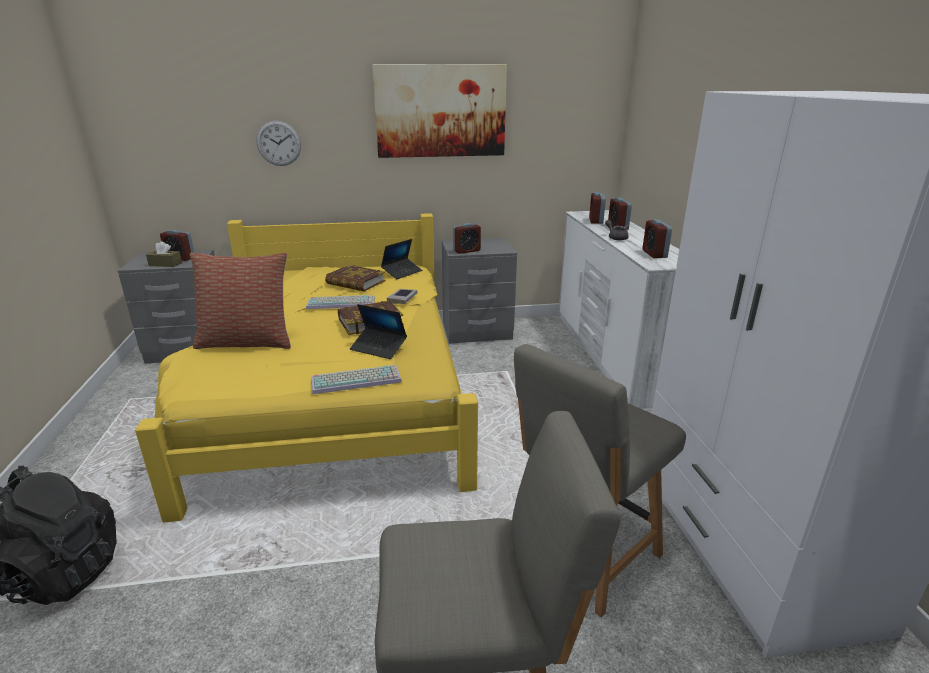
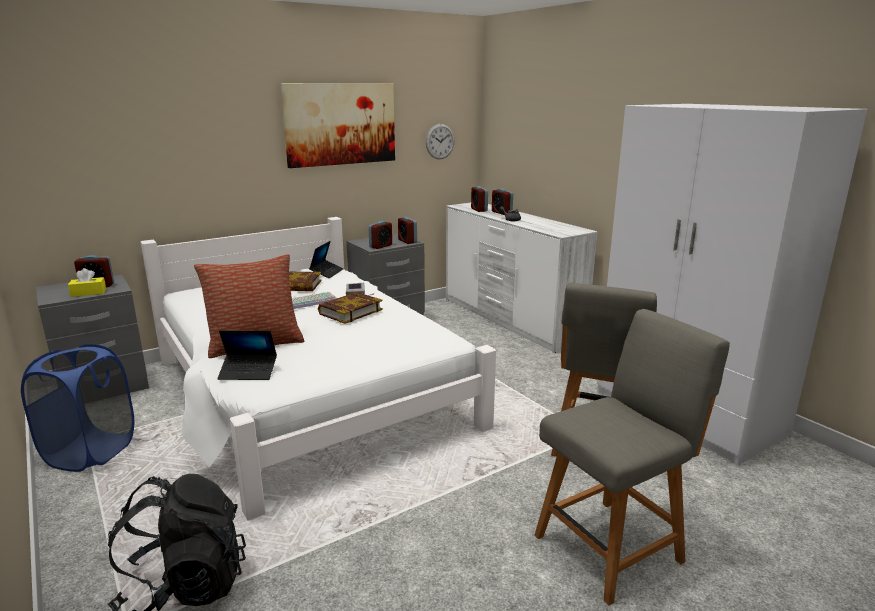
camera: 25 degrees left, 5 degrees down
(124, 410) = (91, 452): none -> blue laundry basket
(165, 264) = (88, 293): brown tissue box -> yellow tissue box
(278, 143) = (192, 159): wall clock -> wall clock (440, 141)
(335, 396) = (308, 393): yellow bed -> white bed
(357, 379) = (393, 351): keyboard -> none
(378, 348) = (382, 328): laptop -> laptop (248, 372)
(654, 254) = (551, 227): alarm clock -> alarm clock (407, 241)

